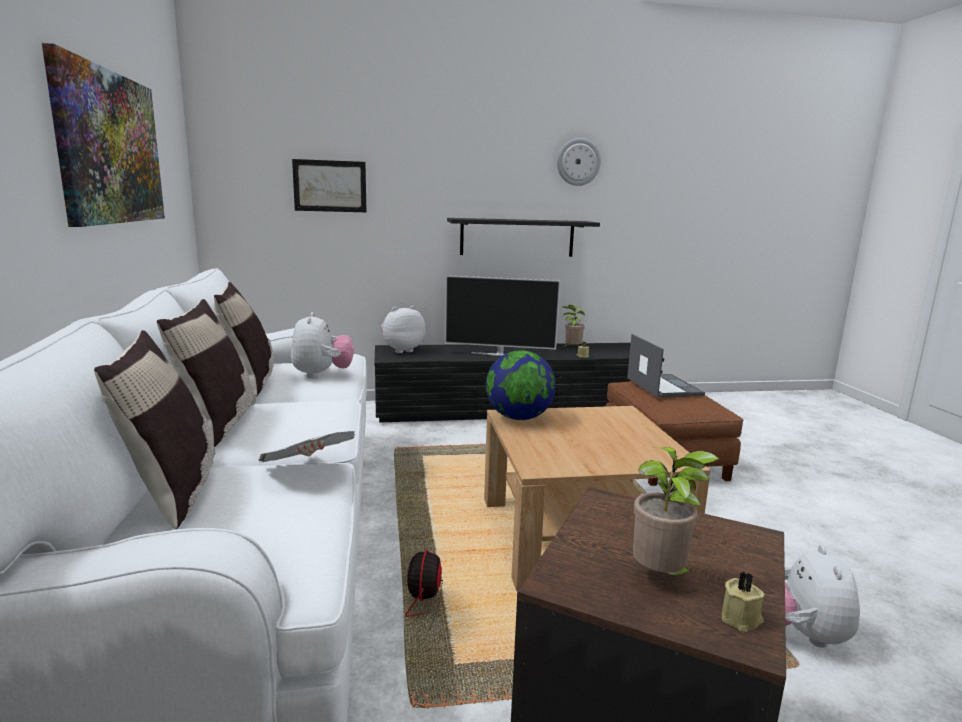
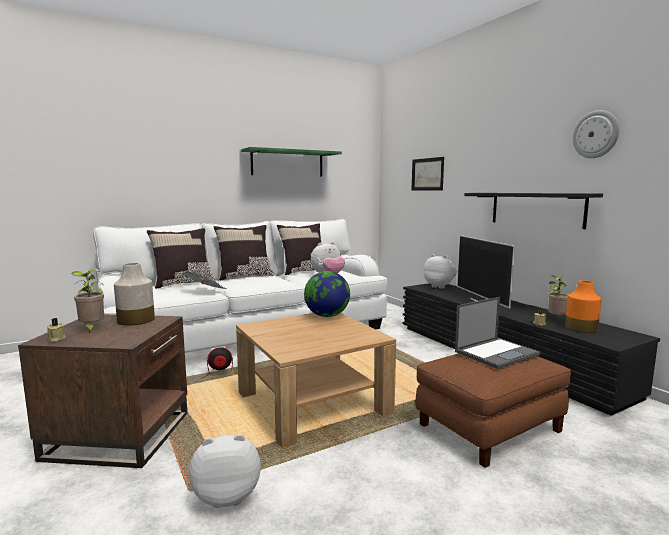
camera: 70 degrees right, 5 degrees down
(110, 148) = (287, 163): picture -> green shelf
(602, 350) = (581, 328): none -> orange vase
(605, 529) = (135, 320): none -> beige vase

